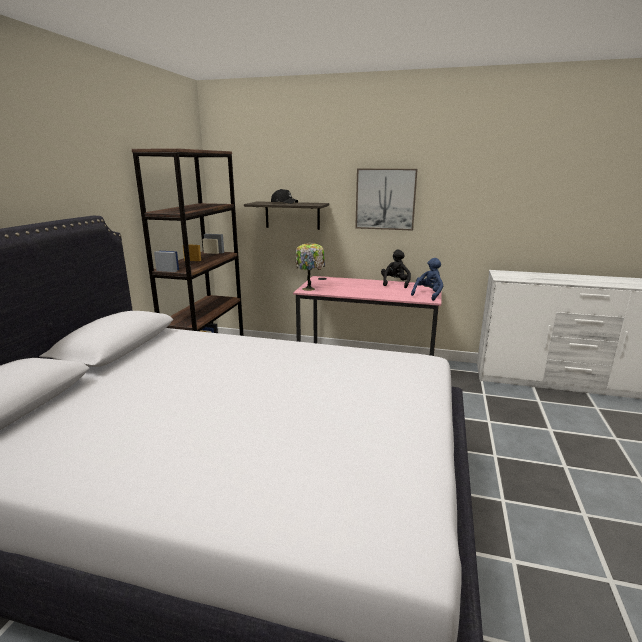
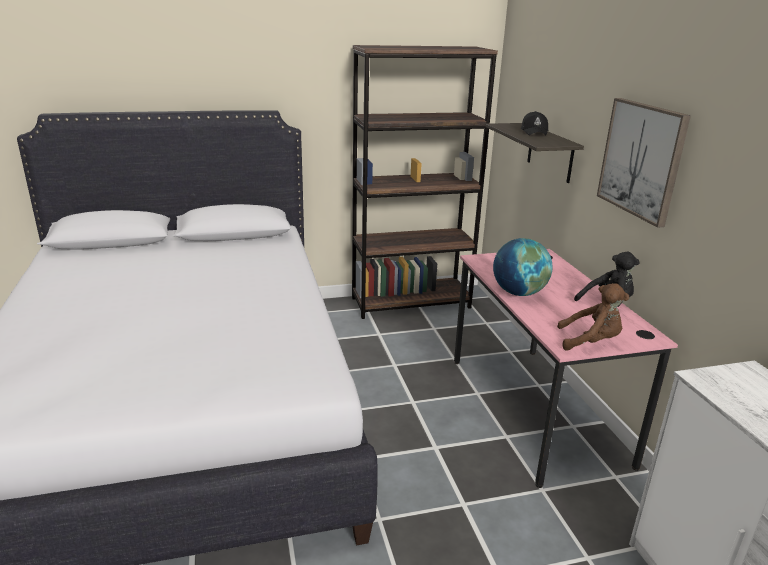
camera: 60 degrees right, 5 degrees up
(309, 289) = (488, 260): table lamp -> none
(361, 293) = (519, 293): none -> globe
(428, 294) = (591, 342): blue plush toy -> brown plush toy

